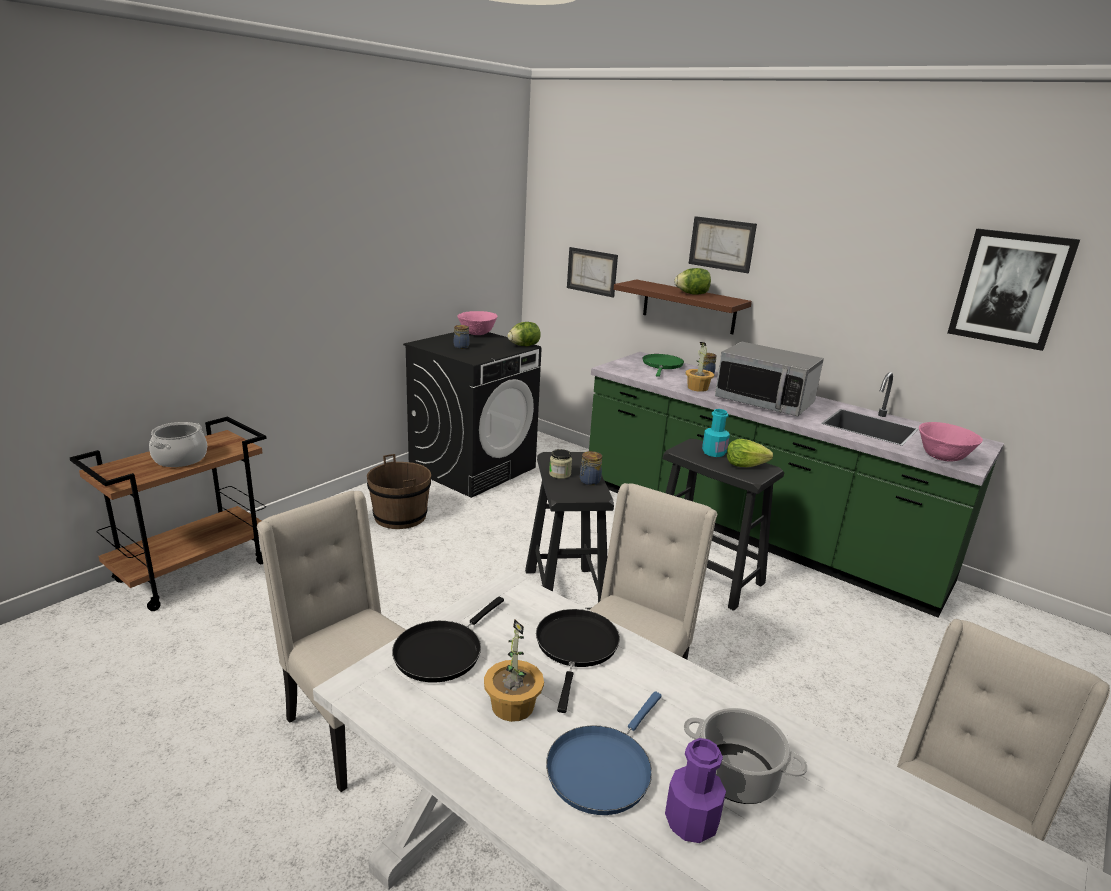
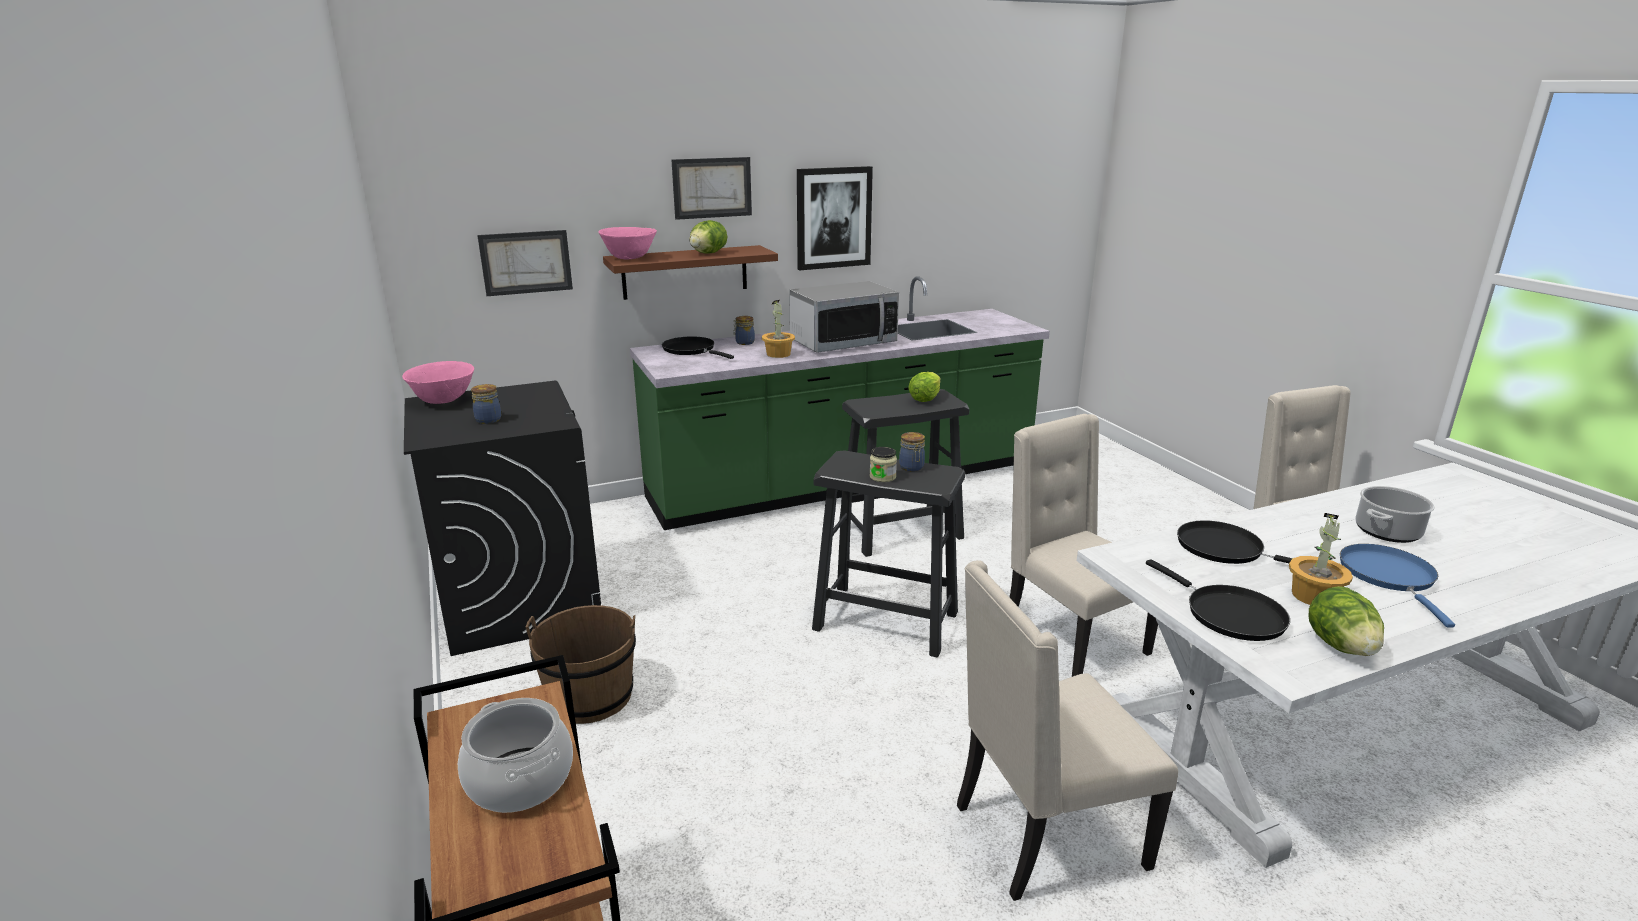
camera: 60 degrees left, 0 degrees up
(524, 346) = (543, 387): lettuce -> lettuce (1340, 646)
(602, 768) = (1389, 577): blue frying pan -> blue frying pan turned 150 degrees counterclockwise
(662, 365) = (691, 350): green frying pan -> black frying pan
(691, 822) = (1440, 560): purple bottle -> none
(714, 452) = (886, 401): turquoise bottle -> none
(942, 458) = (1009, 329): pink bowl -> pink bowl (629, 258)
(1010, 288) = (974, 178): picture -> picture (833, 218)

